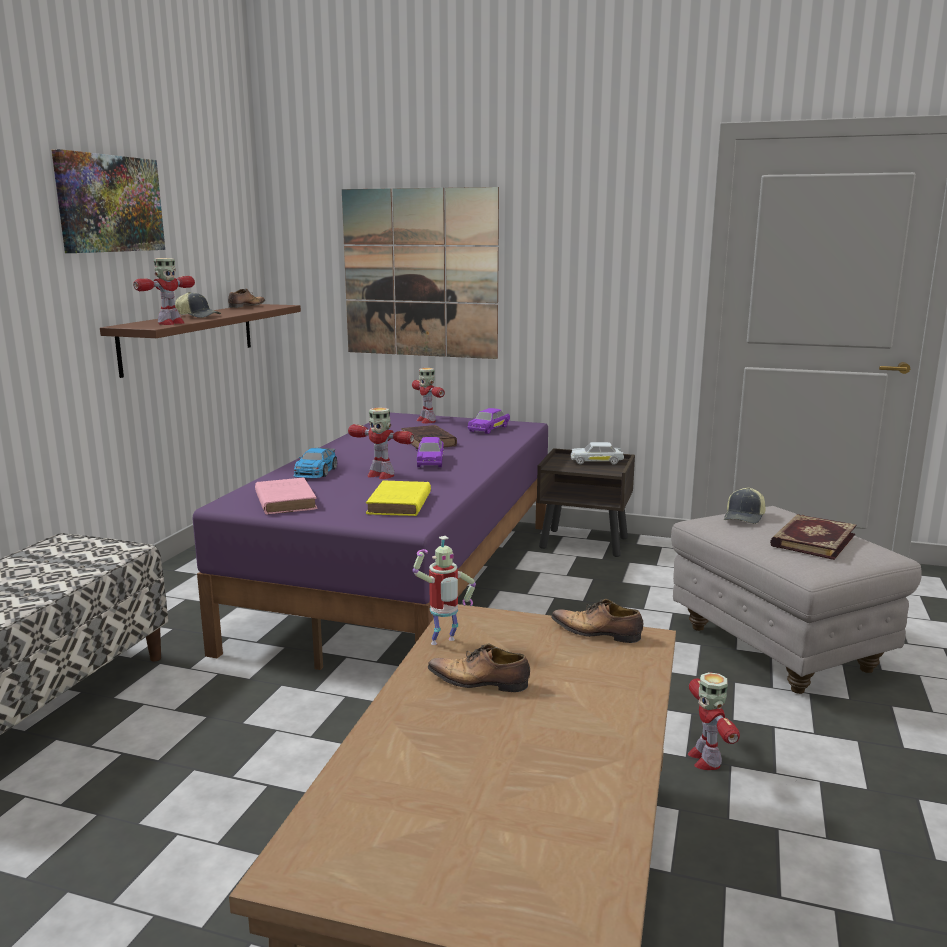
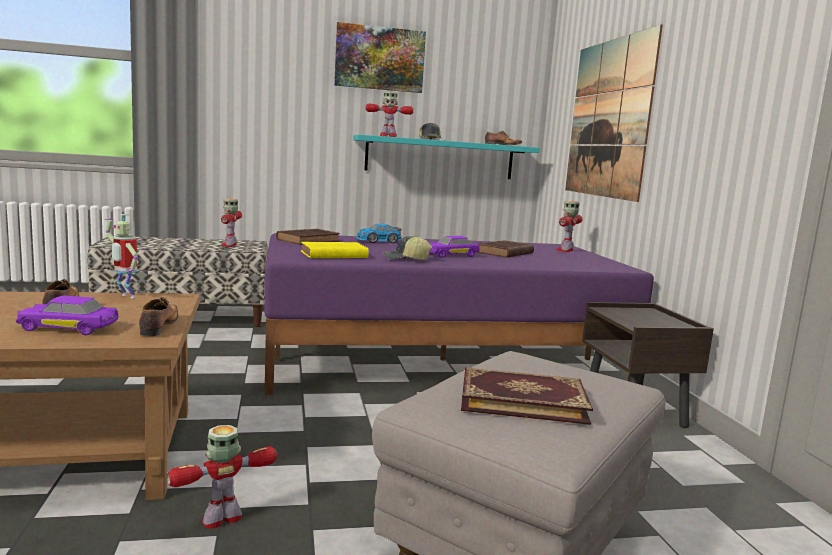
camera: 60 degrees right, 5 degrees down
(189, 337) = (440, 158): brown shelf -> turquoise shelf
(285, 500) = (309, 240): pink book -> brown book
(380, 475) = (394, 249): toy robot -> toy robot (229, 245)
(489, 429) = (582, 261): purple toy car -> purple toy car (68, 328)
(596, 461) = (660, 321): white toy car -> none
(745, 517) = (552, 368): cap -> cap (406, 259)

